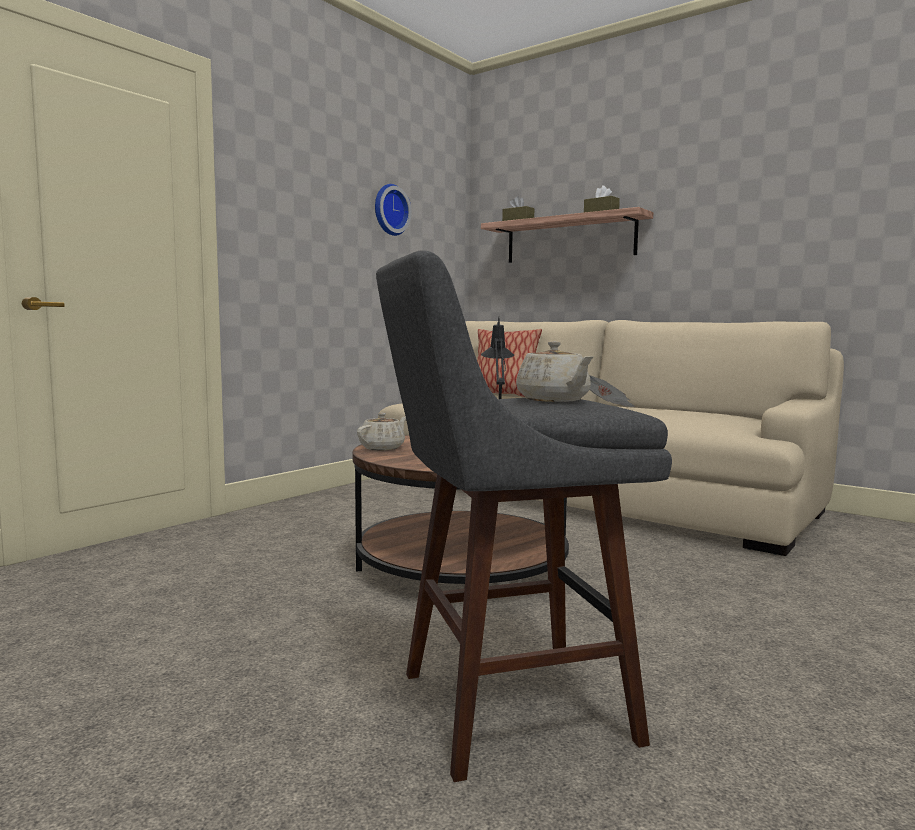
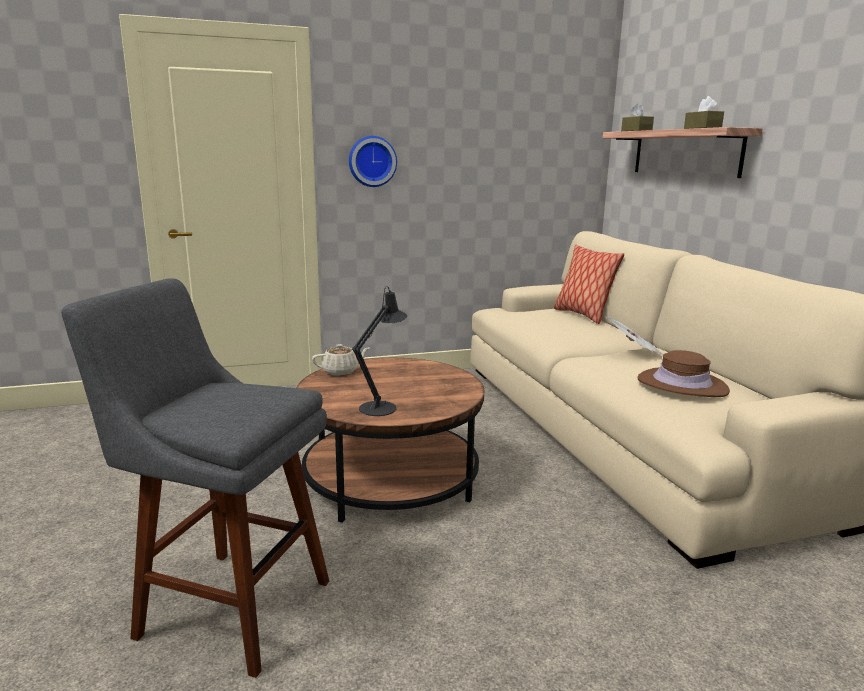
camera: 35 degrees right, 10 degrees up
(389, 210) = (499, 127): wall clock -> wall clock (372, 161)
(553, 400) = (236, 402): beige teapot -> none
(687, 416) = (682, 385): none -> brown hat

